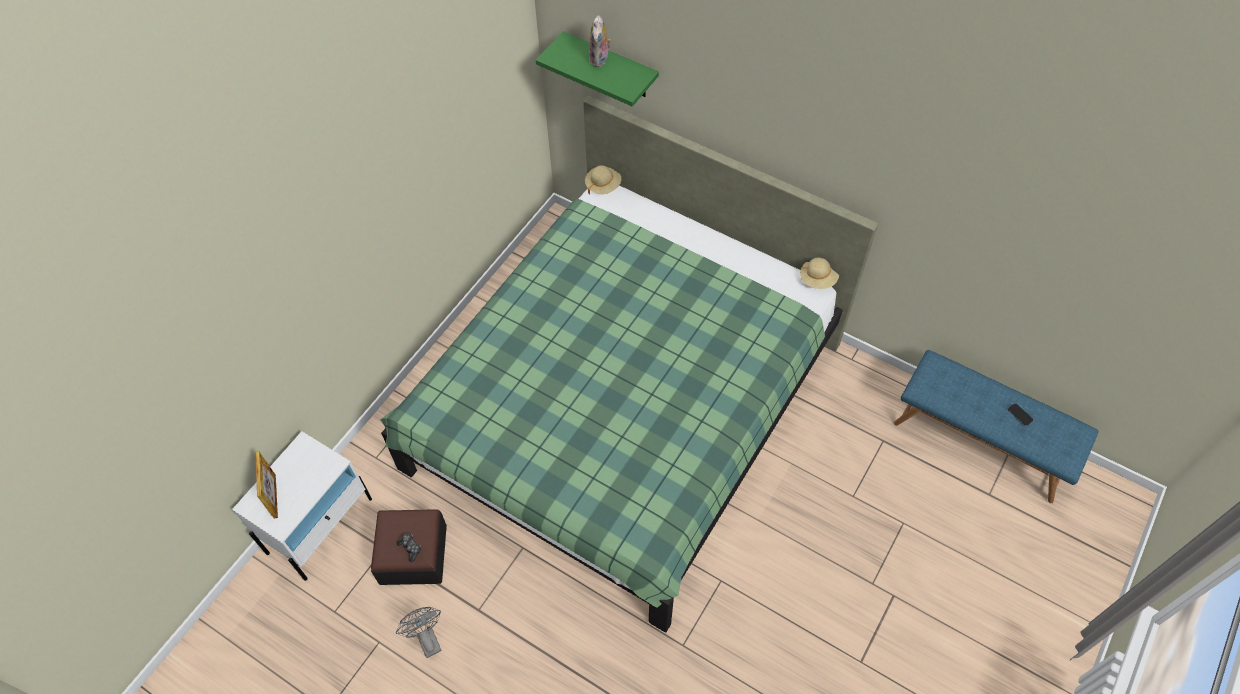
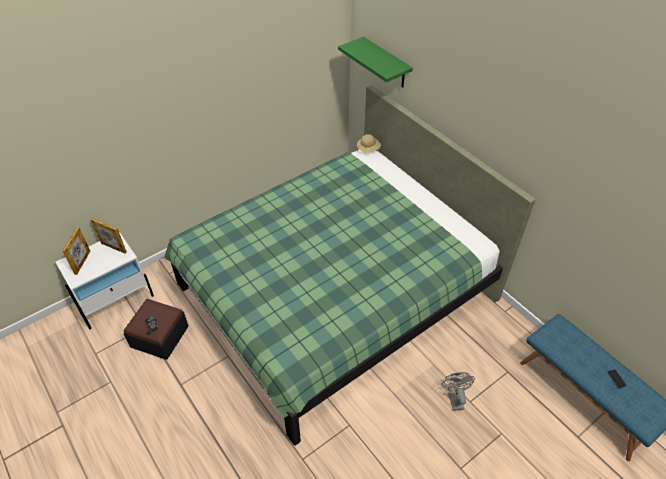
camera: 20 degrees right, 10 degrees down
(307, 458) = (113, 247): none -> picture frame
(426, 638) = (140, 390): grey fan -> grey fan (454, 398)
(600, 60) = (378, 54): plush toy -> none
(818, 279) = (488, 238): beige hat -> none

